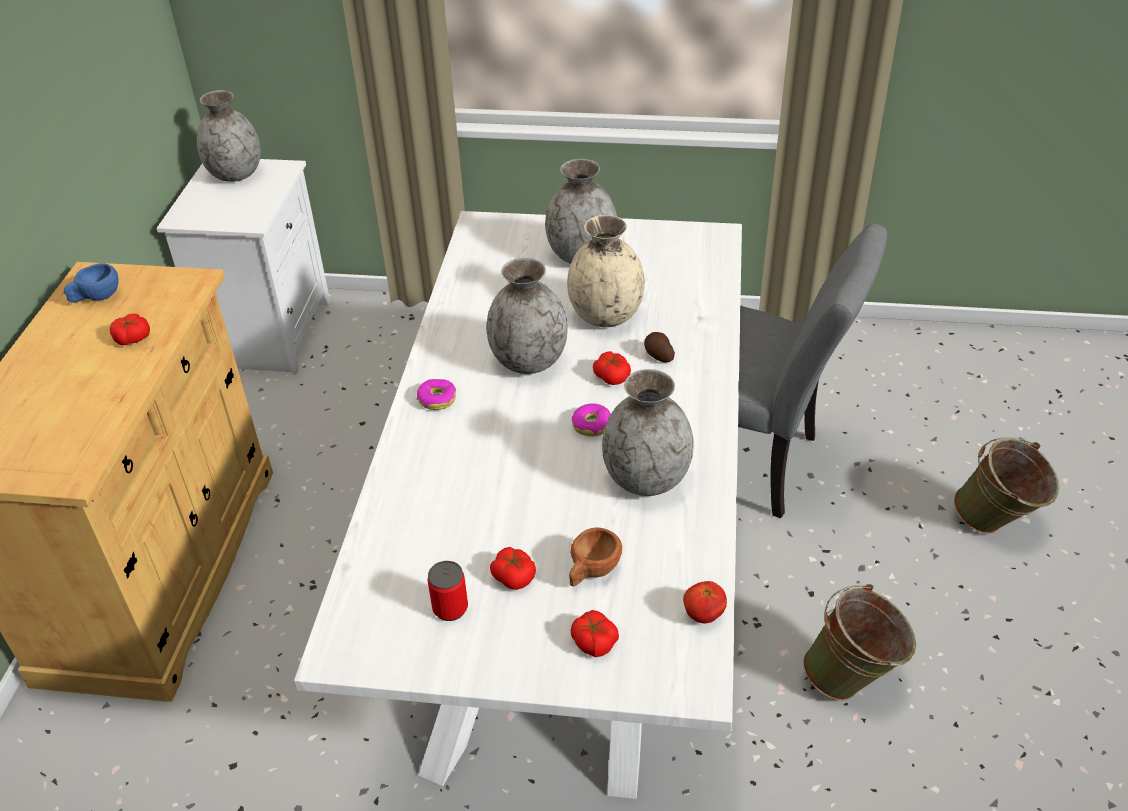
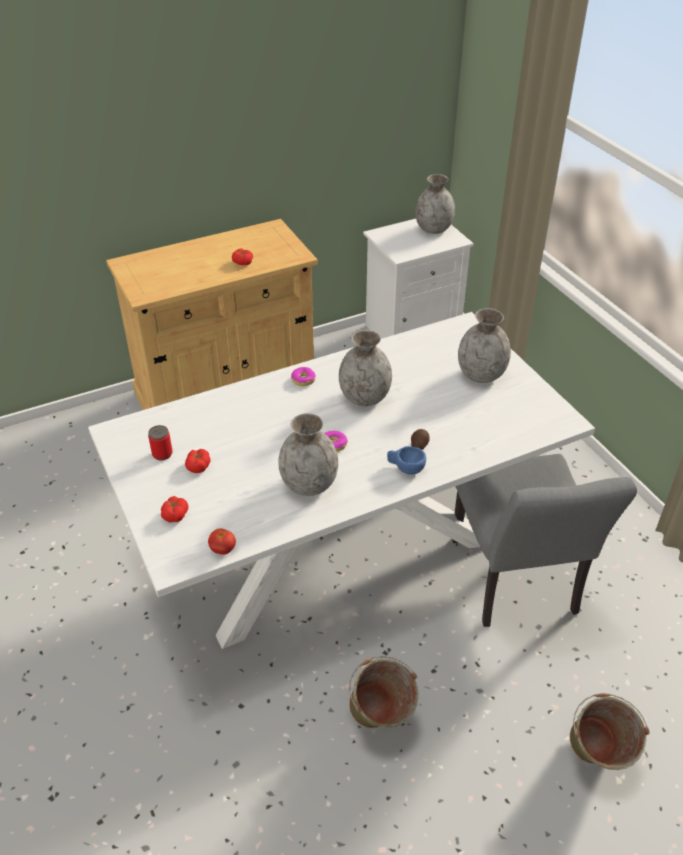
camera: 55 degrees right, 0 degrees up
(96, 298) = (260, 237): blue cup -> blue cup (405, 468)
(591, 572) = (222, 493): brown cup -> none
(605, 316) = (433, 409): beige vase -> none
(612, 376) = (382, 434): tomato -> none

